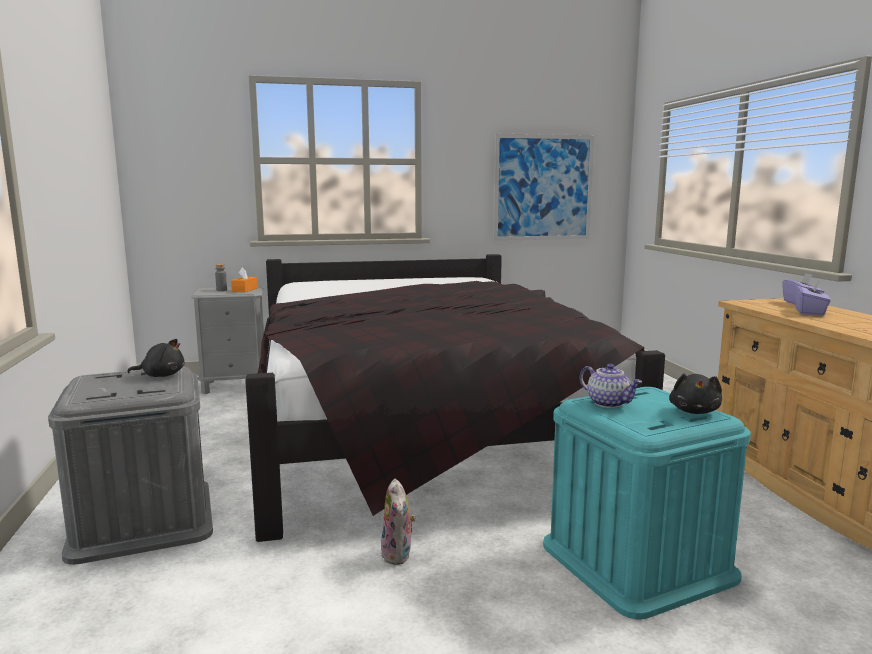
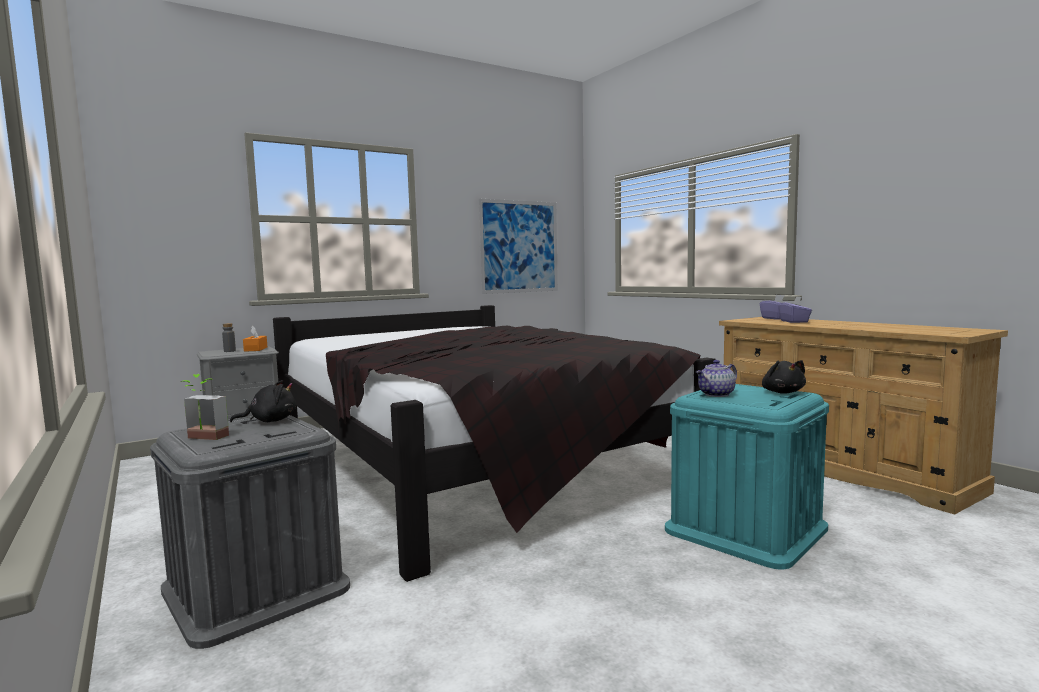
camera: 20 degrees left, 5 degrees down
(91, 387) = (203, 438): none -> potted plant
(399, 555) = (554, 564): plush toy -> none
(609, 403) = (716, 394): teapot -> teapot turned 120 degrees clockwise

